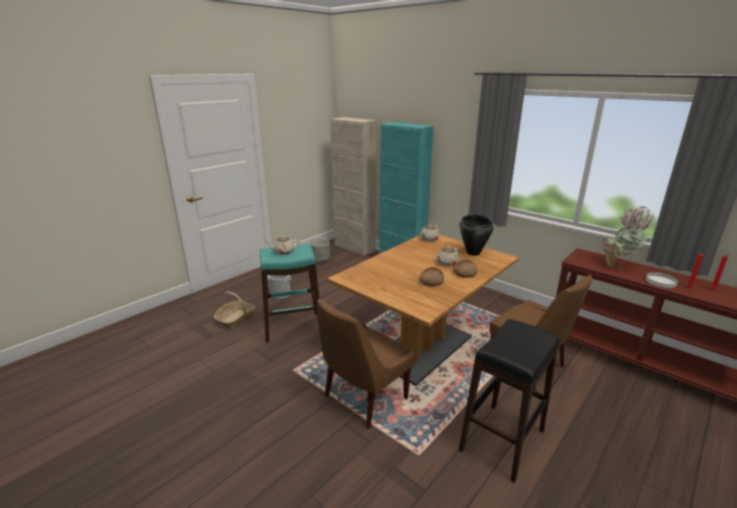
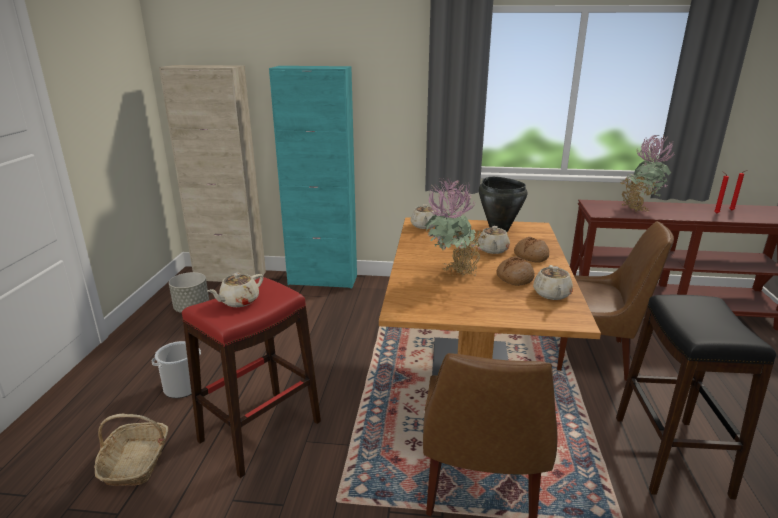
camera: 35 degrees left, 0 degrees up
(293, 327) = (260, 431): turquoise stool -> red stool
(399, 269) = (453, 275): none -> potted plant
(437, 296) = (551, 294): none -> beige teapot
(660, 281) = (691, 214): white plate -> none

